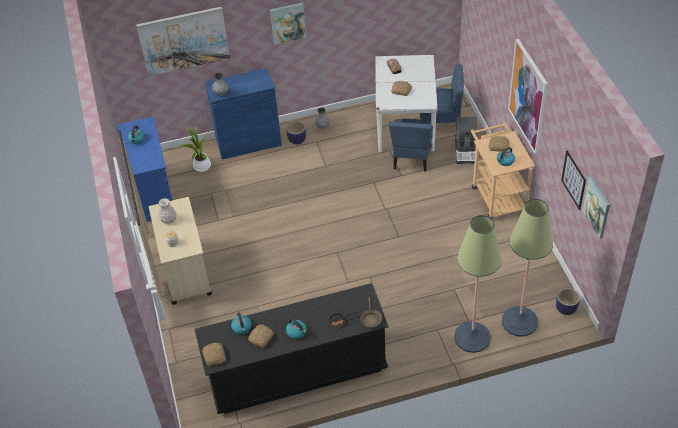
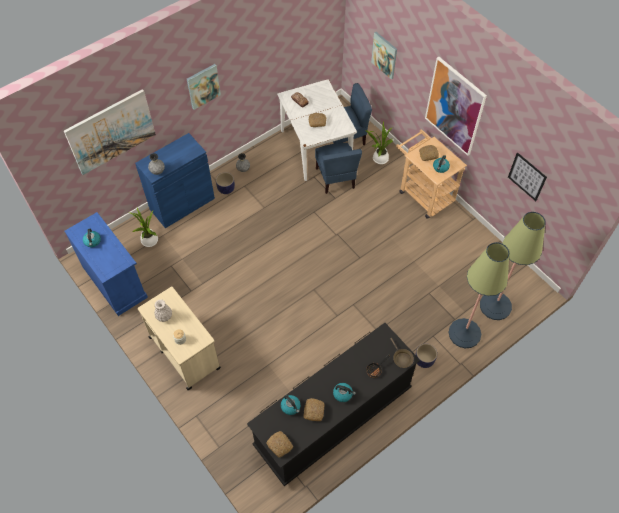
camera: 25 degrees left, 10 degrees up
(466, 151) = (379, 159): coffee machine -> potted plant
(566, 308) = (526, 282): planter -> planter (424, 360)
(597, 207) = (564, 199): picture -> picture (384, 55)

